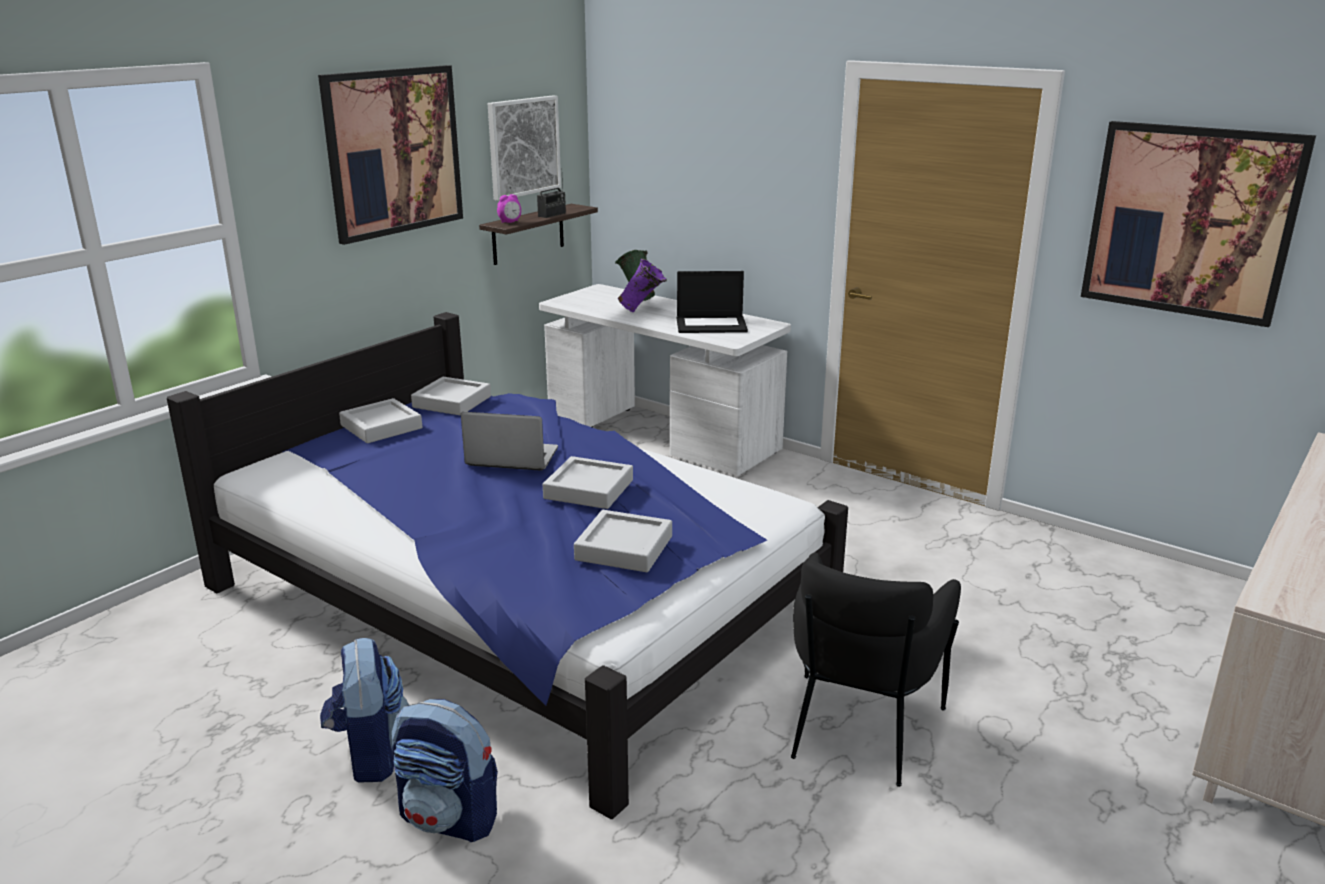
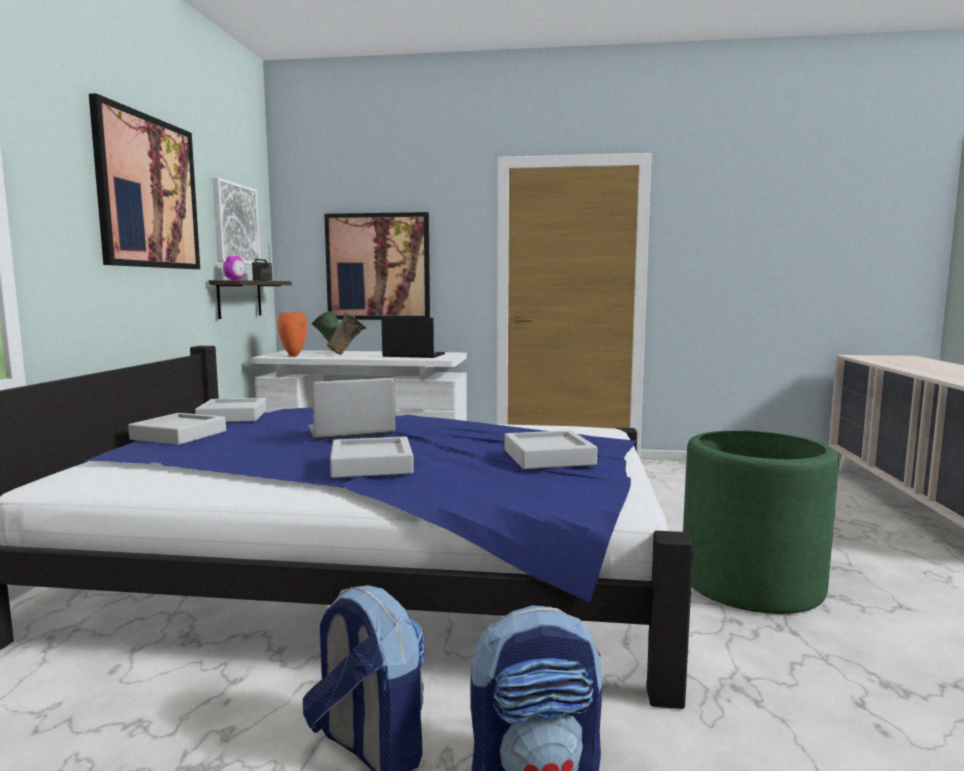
camera: 30 degrees left, 15 degrees down
(584, 305) = (293, 356): none -> orange vase
(589, 489) = (453, 436): grey tray -> grey tray (371, 465)
(643, 311) = (348, 355): purple vase -> beige vase
(712, 325) = (413, 355): laptop -> laptop turned 135 degrees counterclockwise
(859, 730) = (750, 583): black armchair -> green planter
(1190, 221) = (740, 238): picture -> picture (378, 267)

